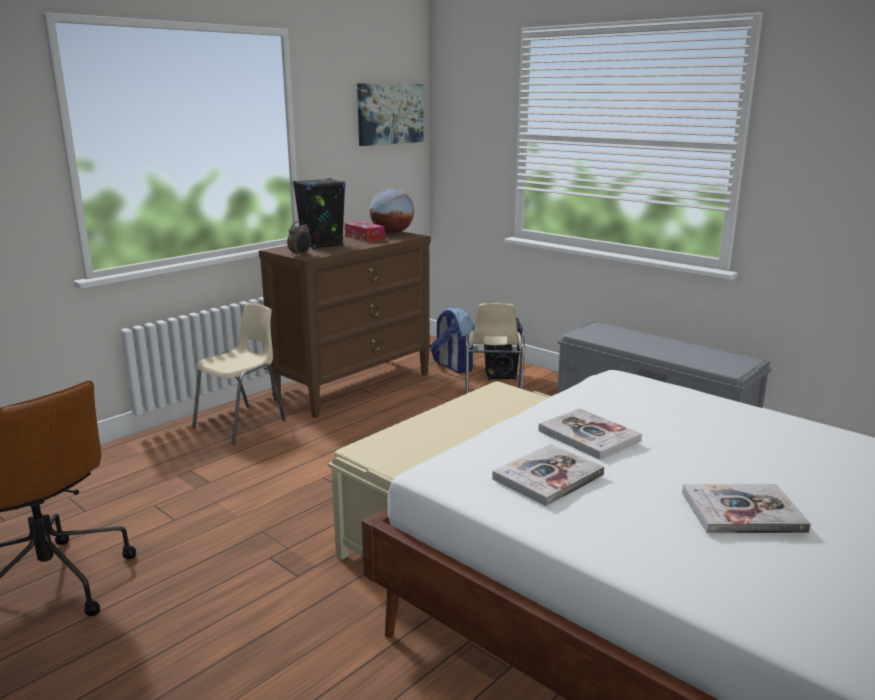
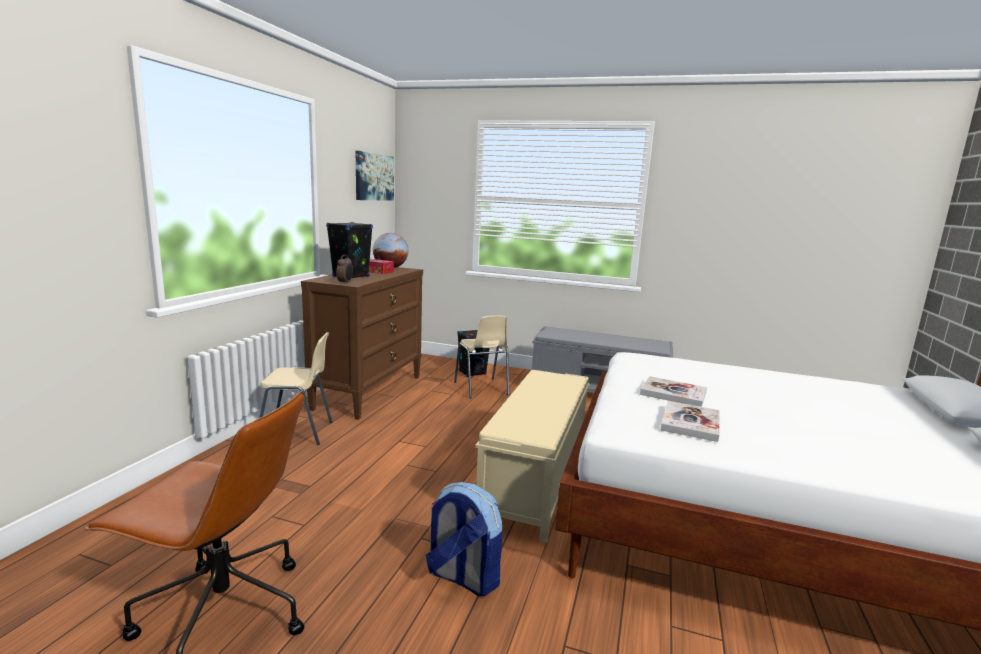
camera: 25 degrees left, 5 degrees down
(242, 423) = (297, 433): beige chair -> beige chair turned 75 degrees clockwise
(453, 367) = (433, 370): backpack -> backpack (462, 577)
(742, 512) = (820, 425): book -> none

